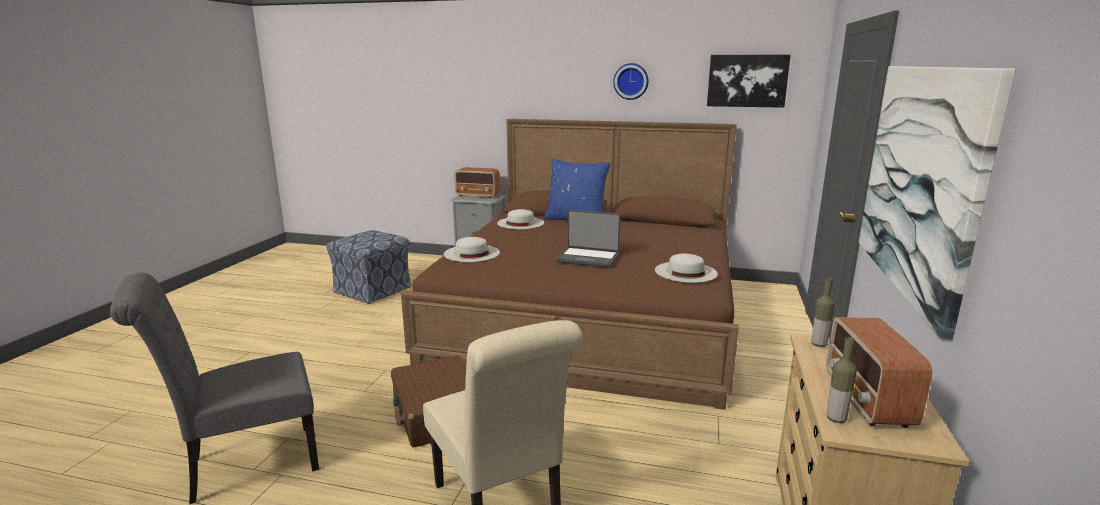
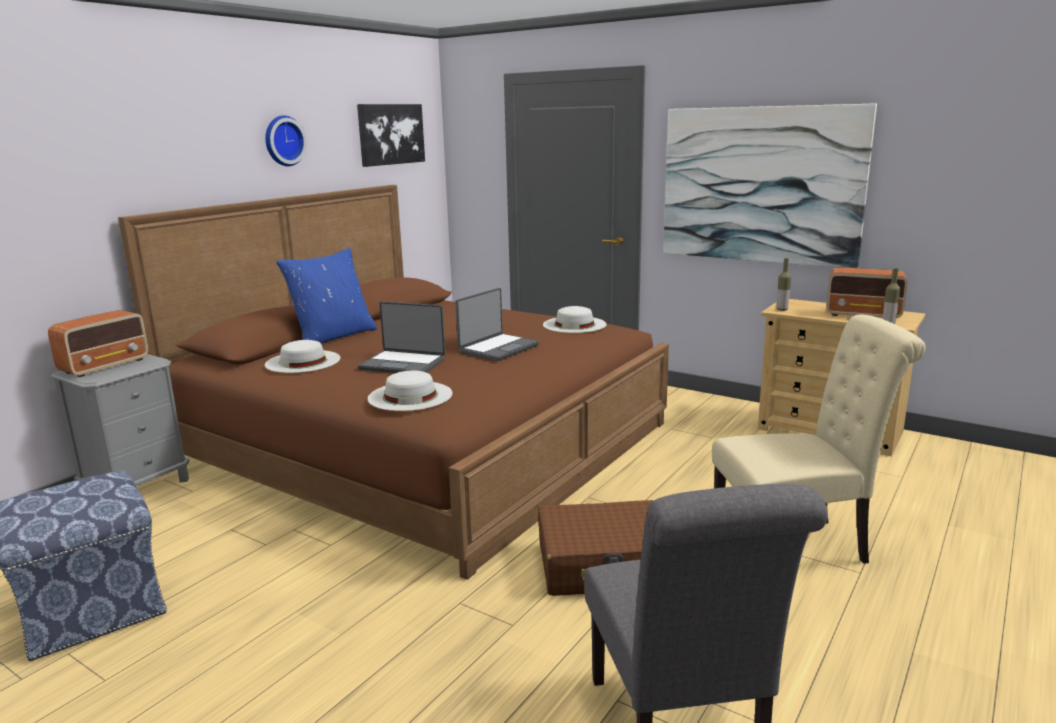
camera: 70 degrees left, 0 degrees up
(532, 242) = (403, 364): none -> laptop

